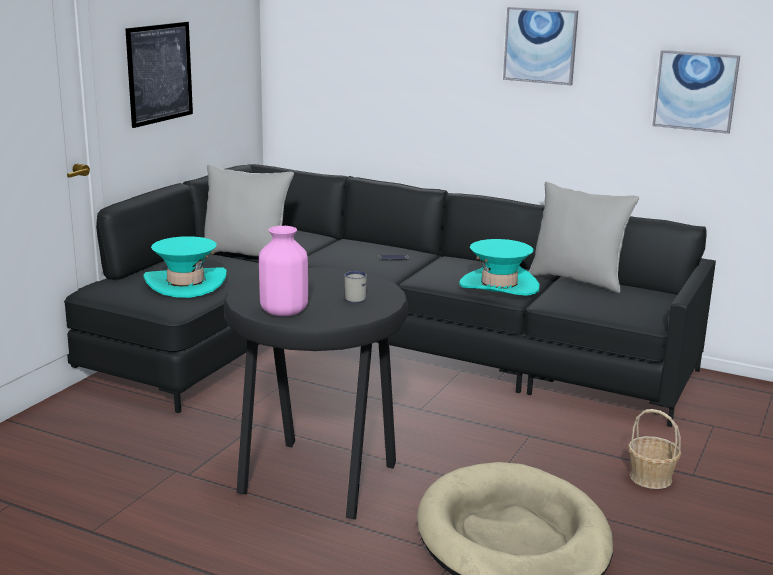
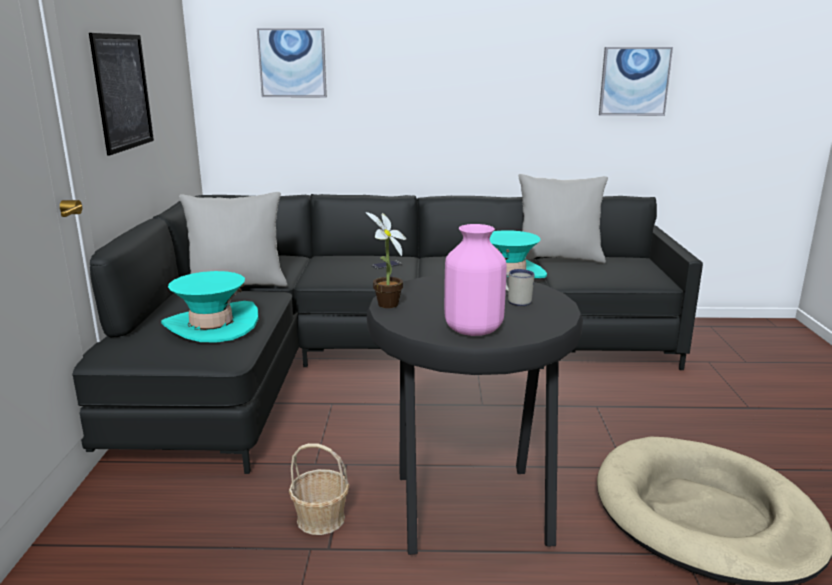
camera: 25 degrees left, 0 degrees up
(251, 283) = (386, 306): none -> potted plant
(540, 45) = (493, 50): picture -> picture (292, 63)
(651, 478) = (726, 419): basket -> basket (321, 519)

